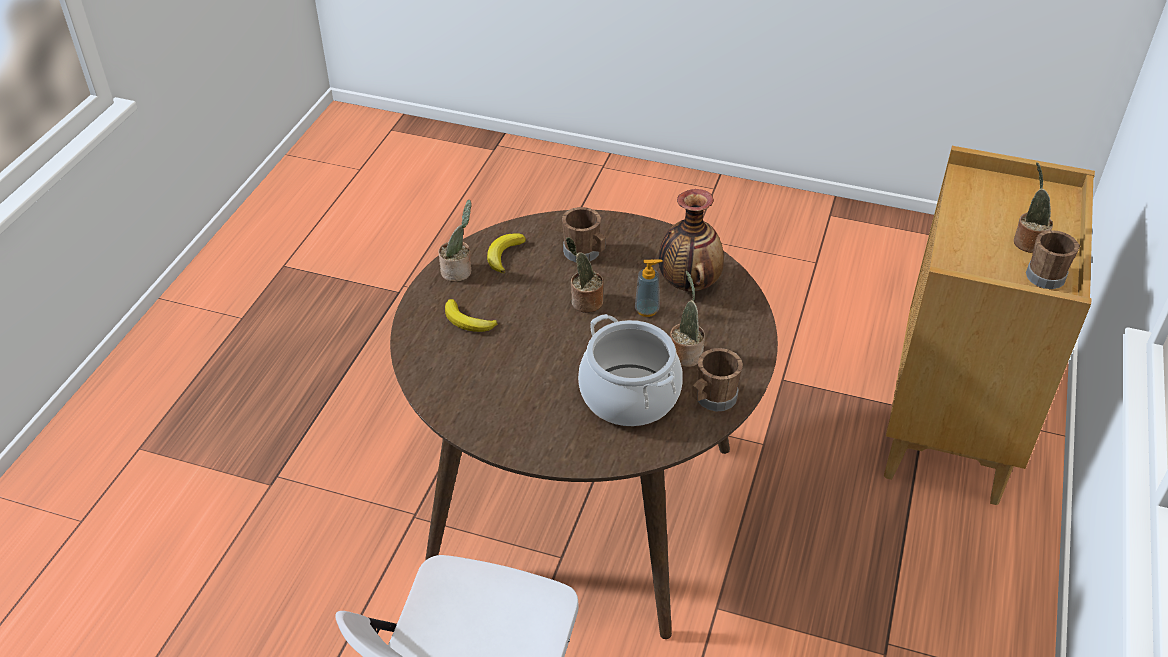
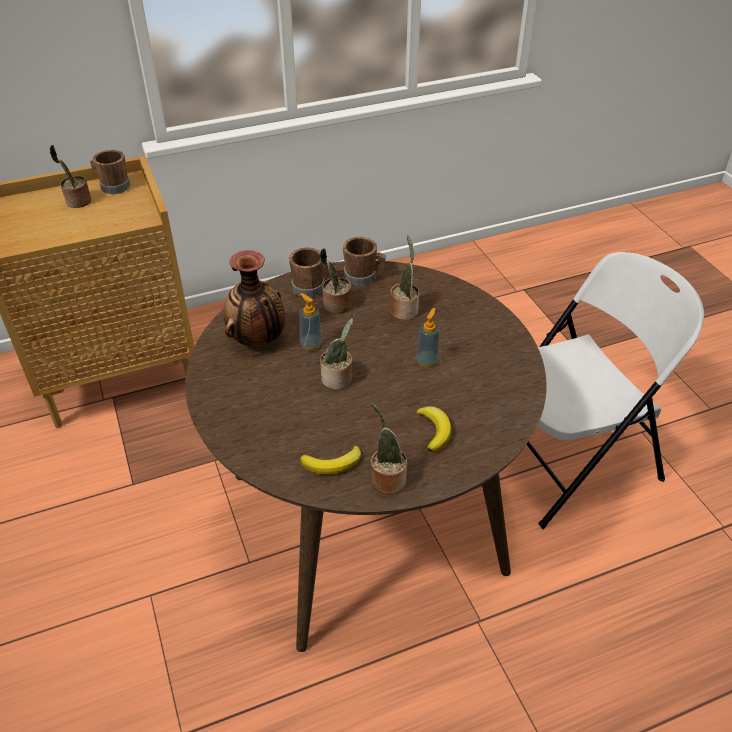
camera: 130 degrees left, 0 degrees up
(544, 366) = (427, 361): none -> soap dispenser
(585, 253) = (278, 414): brown mug -> brown mug (308, 285)
(629, 396) = (404, 309): cooking pot -> potted plant

